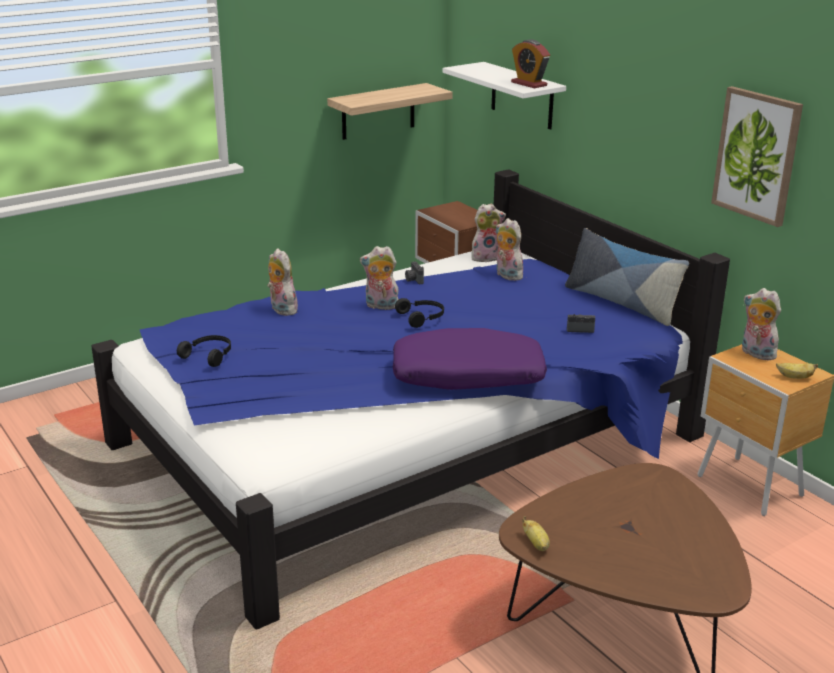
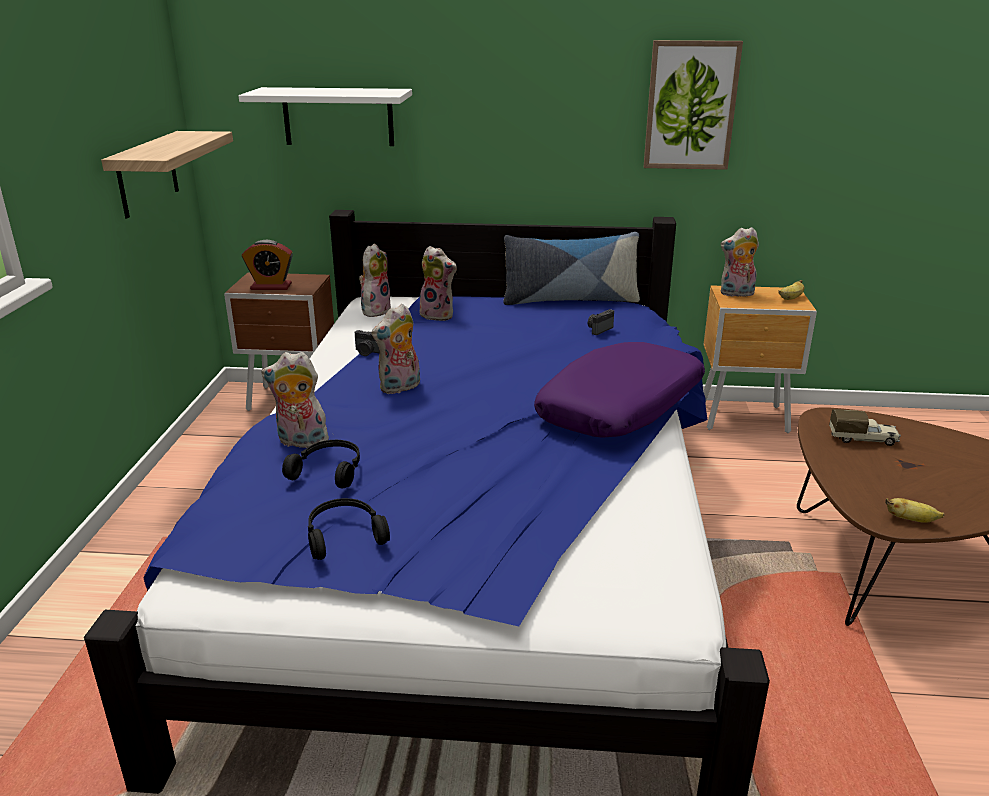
camera: 50 degrees left, 0 degrees up
(422, 317) = (466, 378): black headphones -> black headphones (329, 471)
(506, 275) = (439, 315): plush toy -> plush toy turned 150 degrees counterclockwise
(529, 84) = (377, 91): alarm clock -> alarm clock (271, 287)
(641, 498) = (863, 439): none -> toy truck

